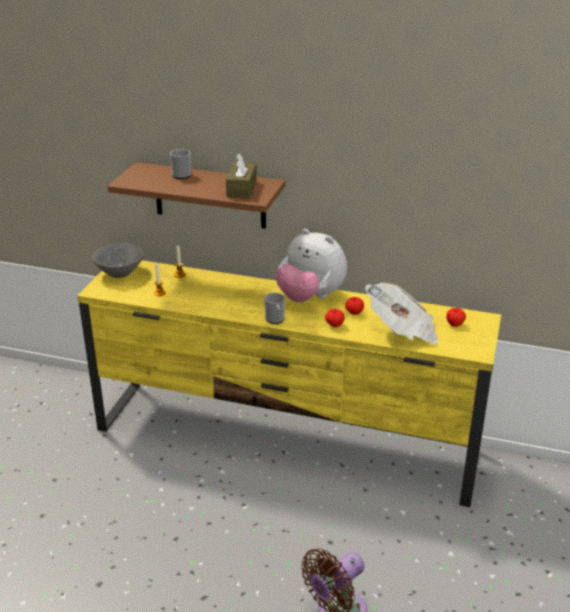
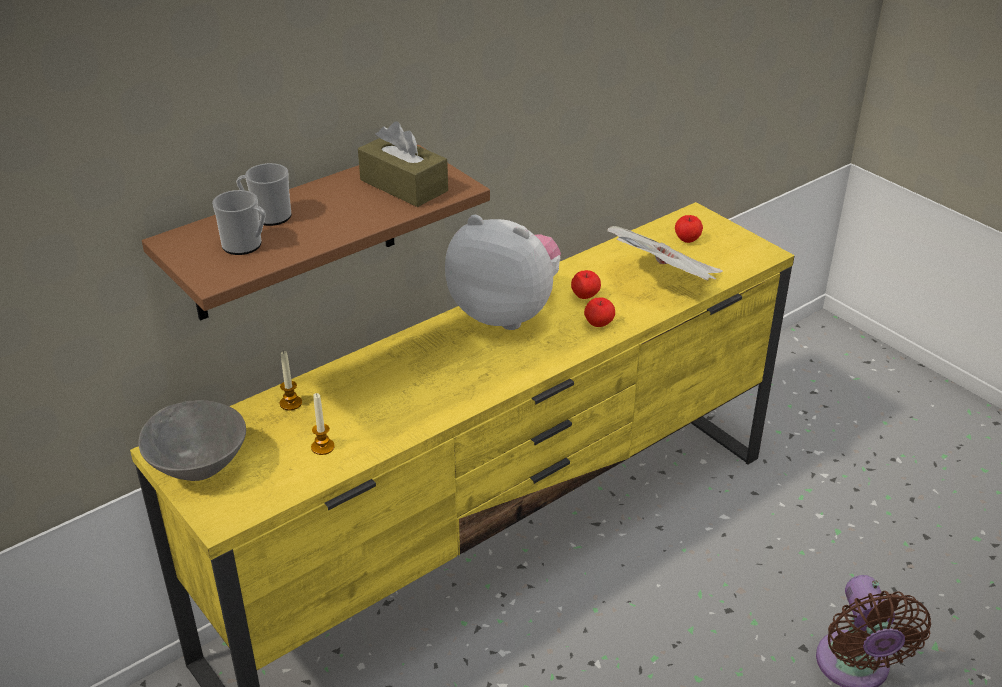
camera: 55 degrees left, 5 degrees up
(275, 320) = (532, 367): mug -> mug (246, 245)
(310, 297) = (505, 313): plush toy -> plush toy turned 135 degrees counterclockwise

